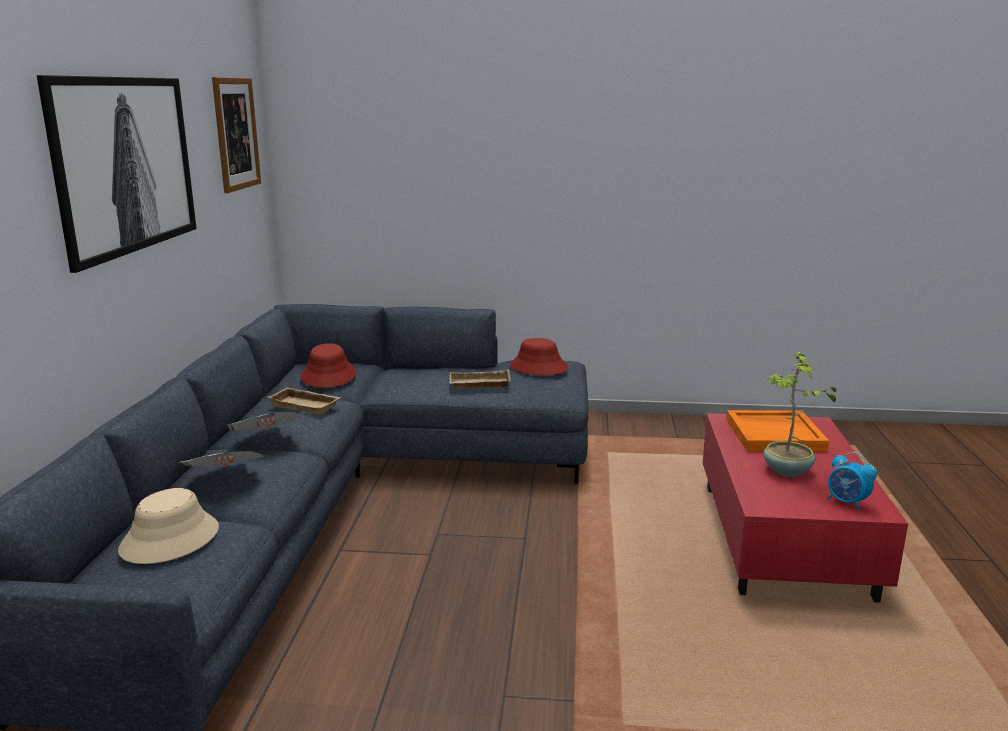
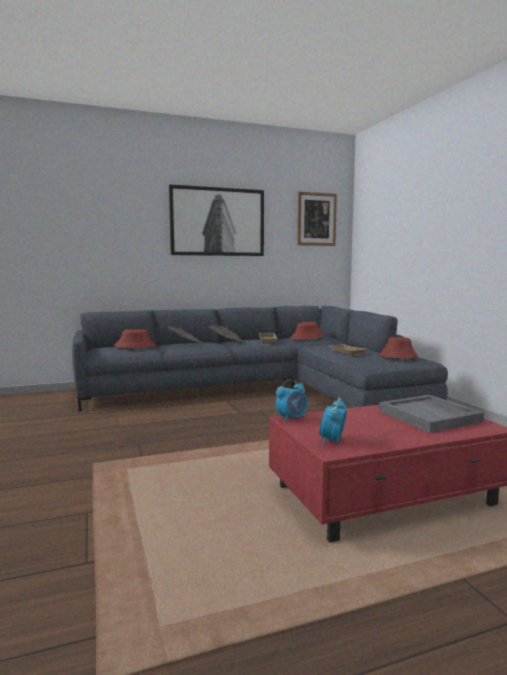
camera: 65 degrees right, 10 degrees down
(170, 539) = (135, 346): beige hat -> red hat
(758, 504) = (292, 418): none -> alarm clock
(775, 434) = (430, 416): orange tray -> grey tray
(787, 471) = (362, 423): potted plant -> none

